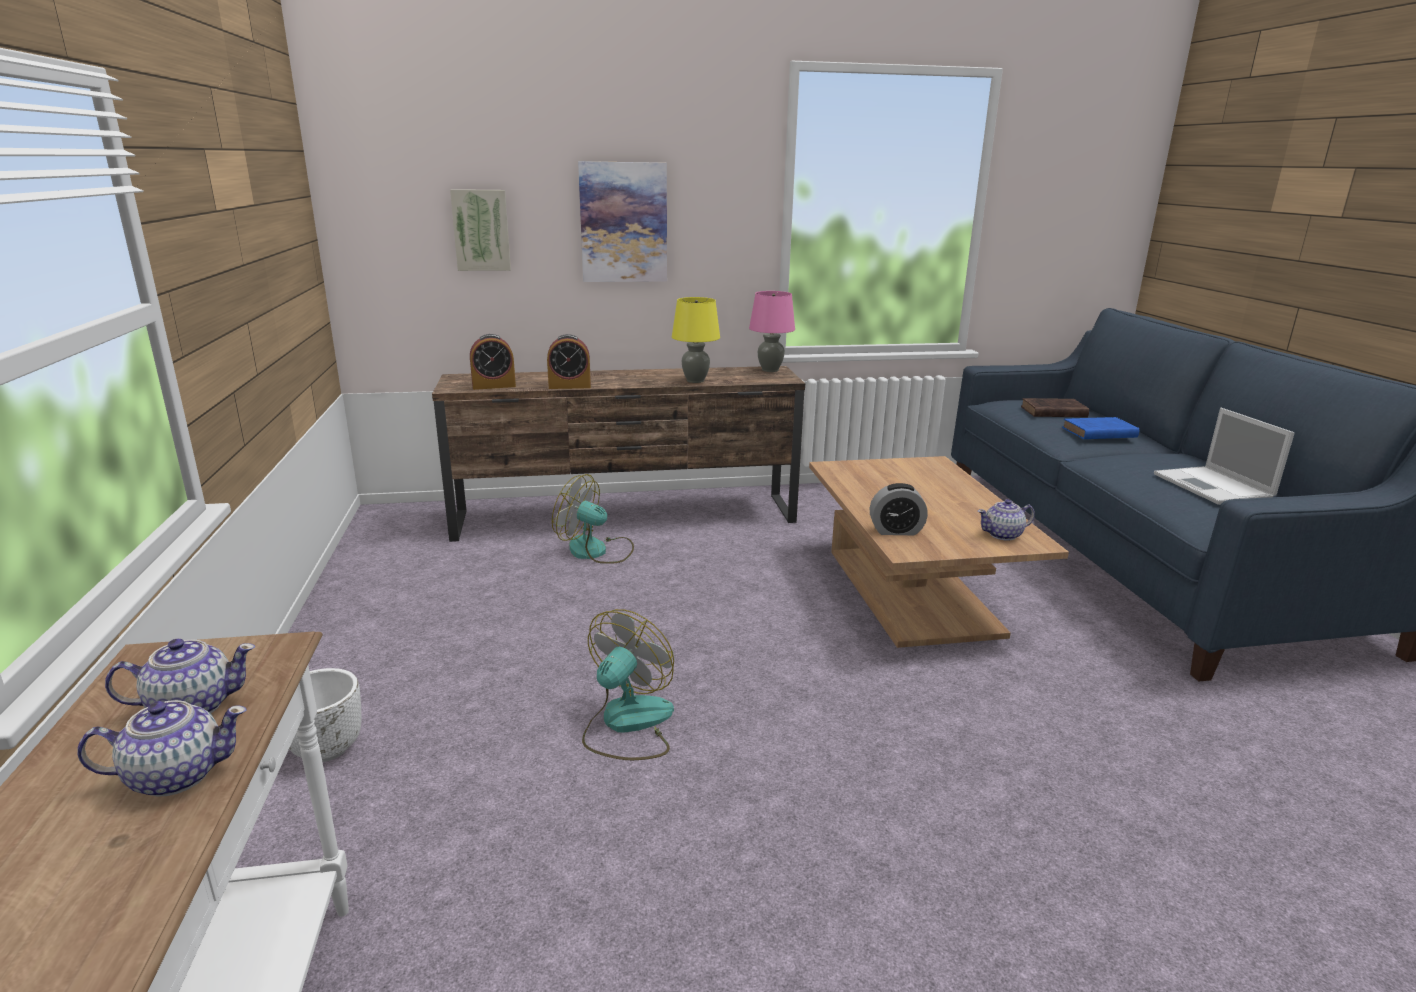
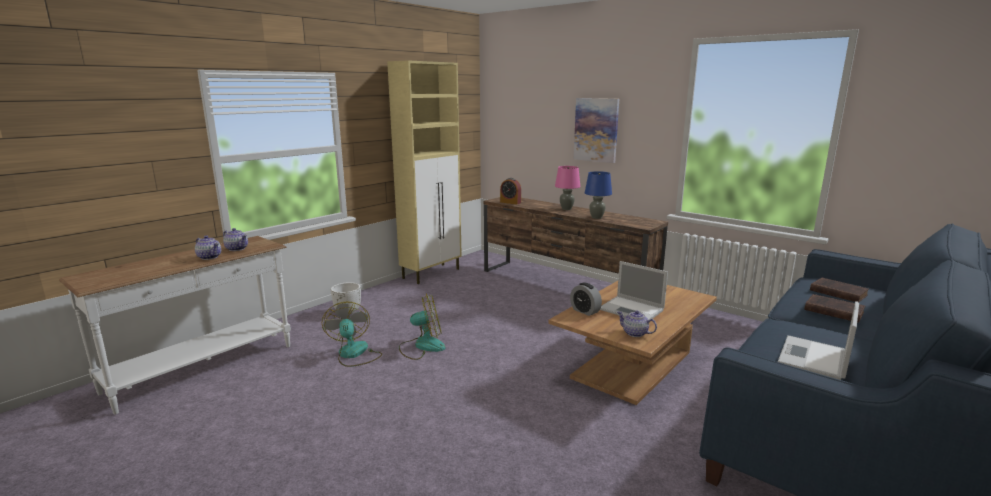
camera: 50 degrees right, 5 degrees down
(354, 585) = (432, 273): none -> beige cabinet
(481, 230) = (535, 130): picture -> none
(569, 386) = (537, 208): alarm clock -> none
(596, 551) = (526, 293): fan -> fan (354, 354)
(695, 381) = (596, 217): yellow table lamp -> blue table lamp
(770, 370) = (650, 221): pink table lamp -> pink table lamp (566, 209)
(929, 506) = (632, 310): none -> laptop
(1097, 433) = (832, 311): blue book -> brown book

